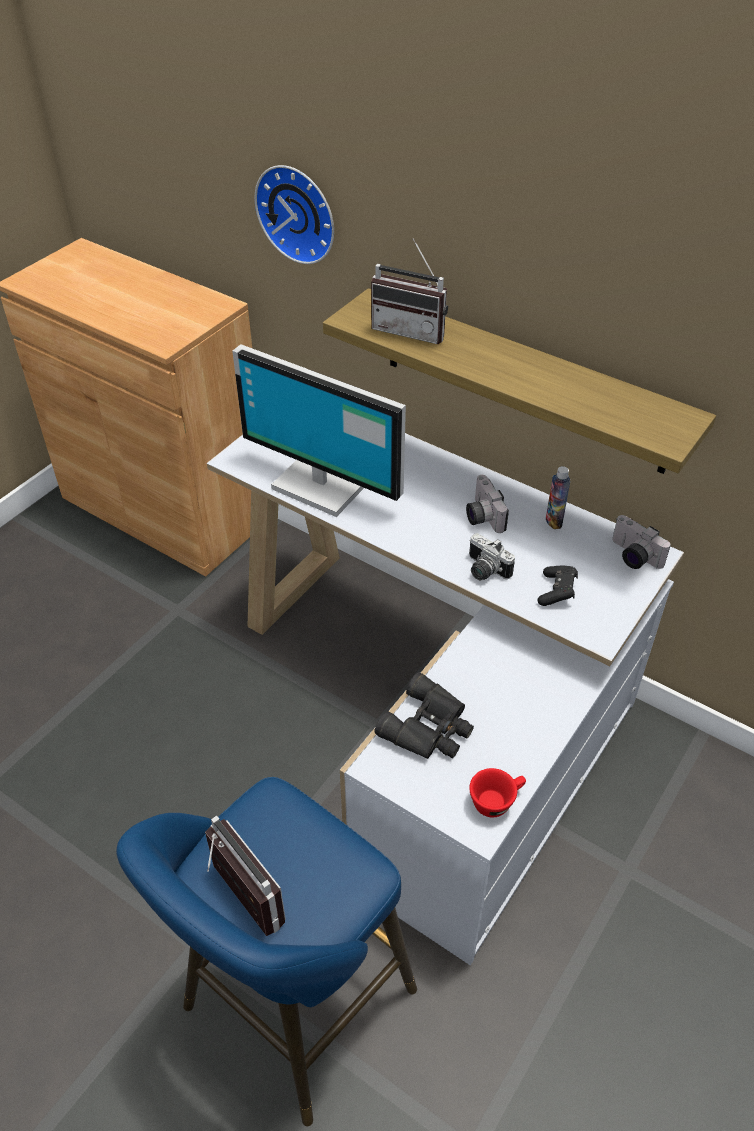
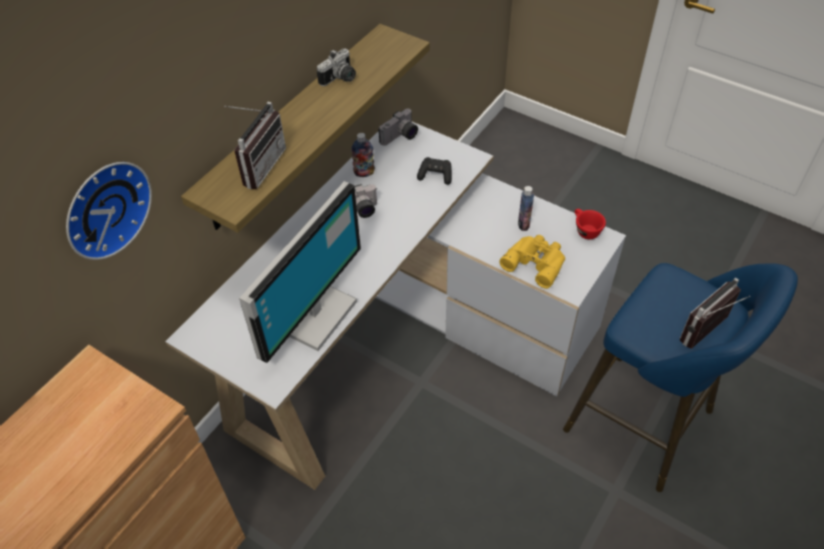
camera: 90 degrees left, 5 degrees up
(429, 728) = (536, 262): black binoculars -> yellow binoculars
(484, 570) = (416, 212): camera -> camera (340, 79)
(504, 720) = (523, 224): none -> bottle

